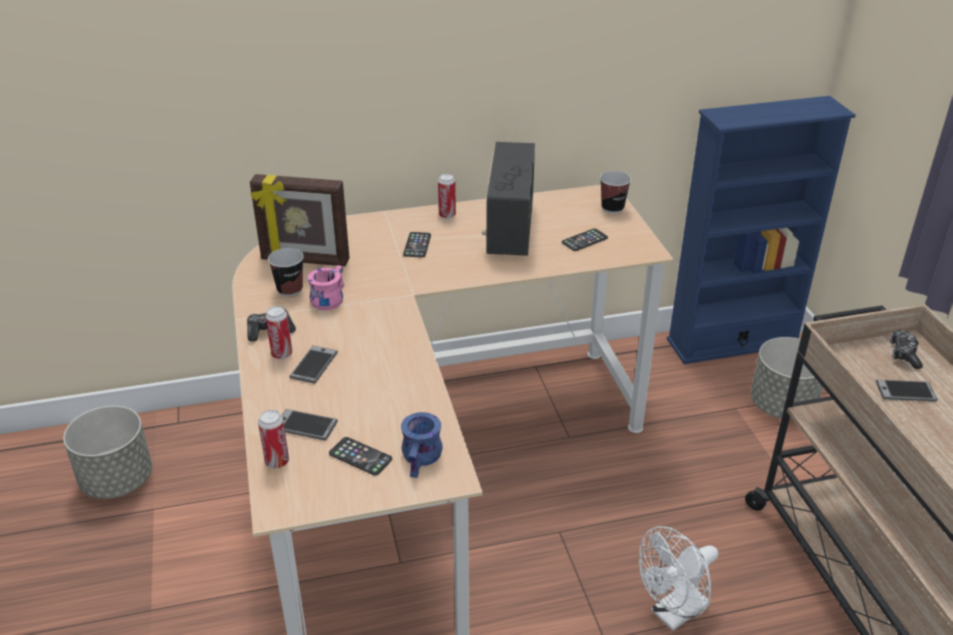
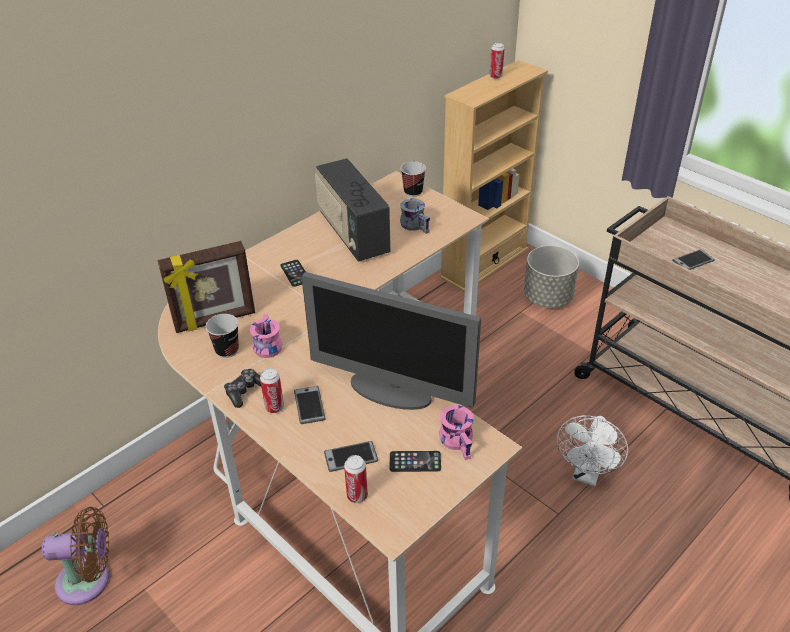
camera: 30 degrees left, 5 degrees up
(117, 480) = (89, 581): grey planter -> brown fan
(402, 384) = (391, 391): none -> monitor
(423, 457) = (460, 441): blue mug -> pink mug
(447, 215) = (295, 239): can -> can (495, 76)
(584, 240) = (416, 225): phone -> grey mug
(732, 342) = (484, 263): blue bookcase -> beige bookcase
(904, 354) = (671, 235): game controller -> none

